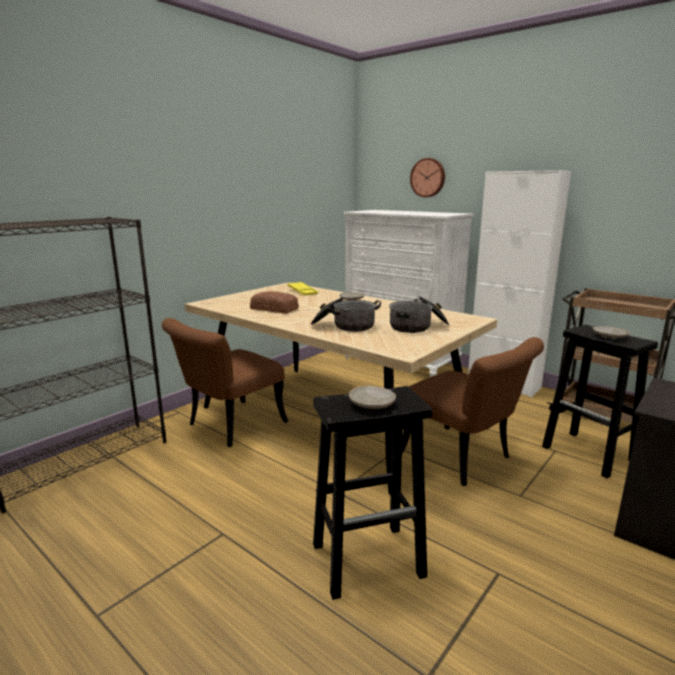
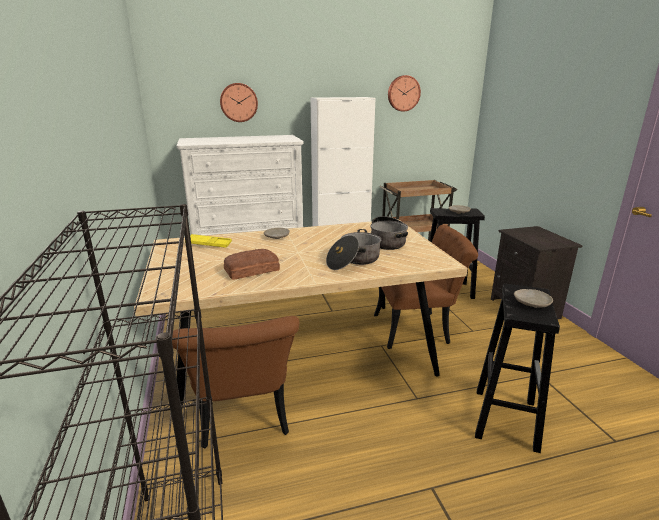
camera: 55 degrees left, 5 degrees up
(635, 166) = (403, 93): none -> wall clock

